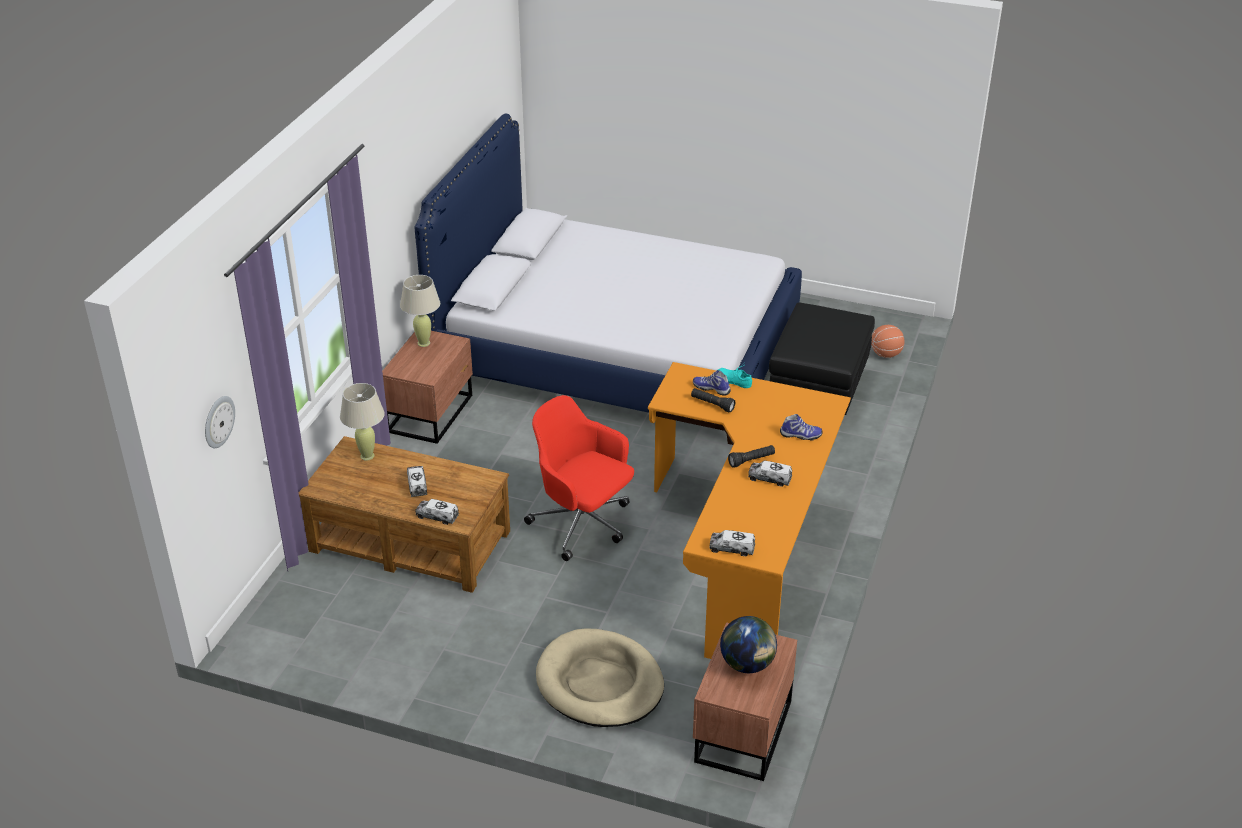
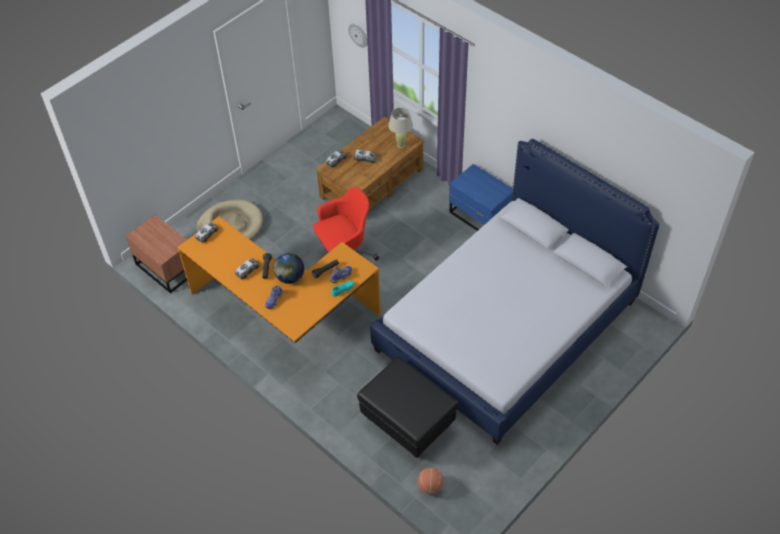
camera: 115 degrees right, 15 degrees up
(423, 343) = (496, 188): beige table lamp -> none
(432, 413) = (480, 217): brown nightstand -> blue nightstand
(747, 664) = (160, 240): globe -> globe (290, 277)

